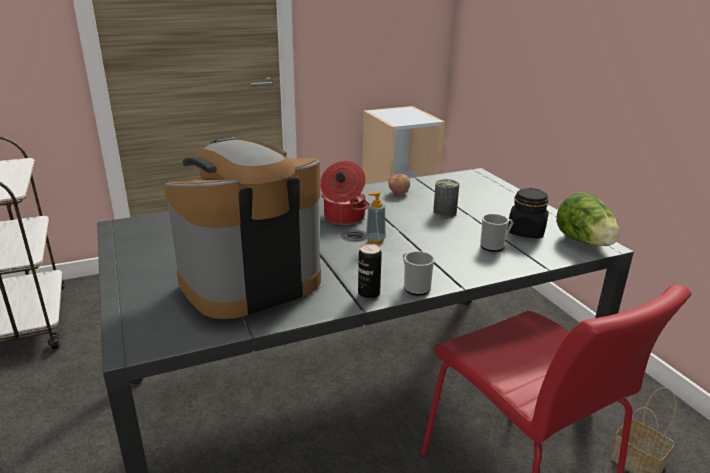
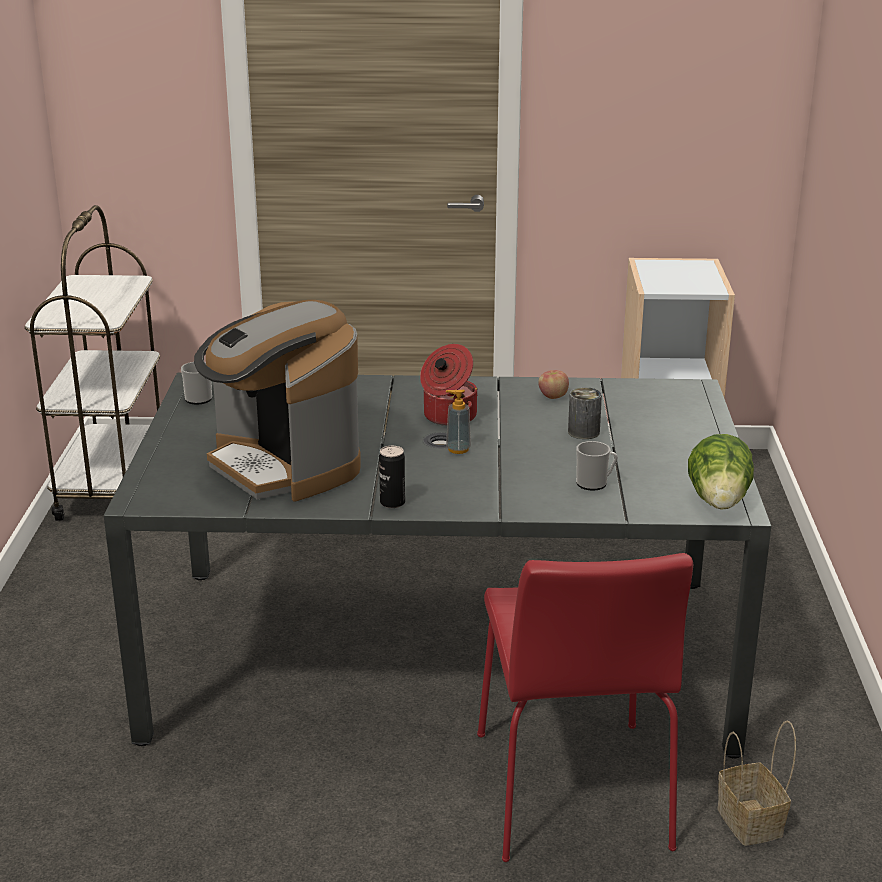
camera: 25 degrees right, 0 degrees up
(250, 281) = (283, 466): coffee machine -> coffee machine turned 120 degrees counterclockwise
(414, 287) = (448, 507): mug -> mug (198, 397)
(526, 232) = (658, 476): black jar -> none

